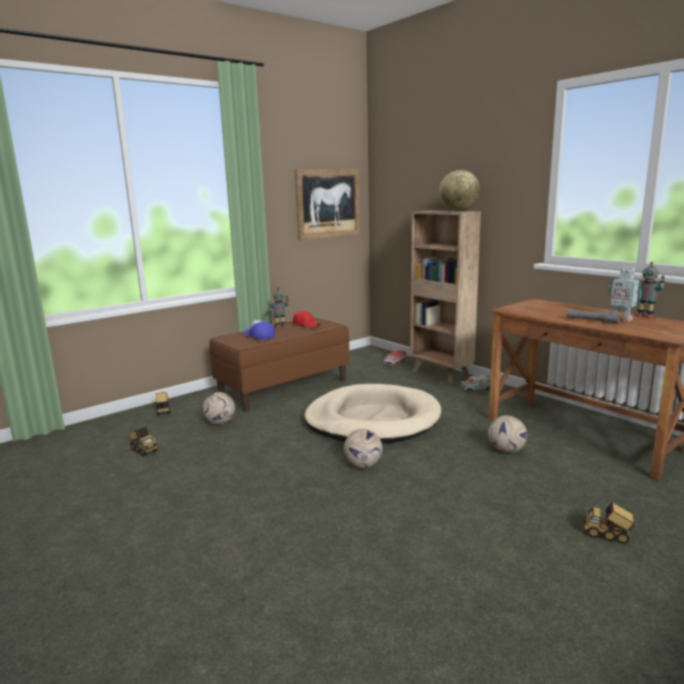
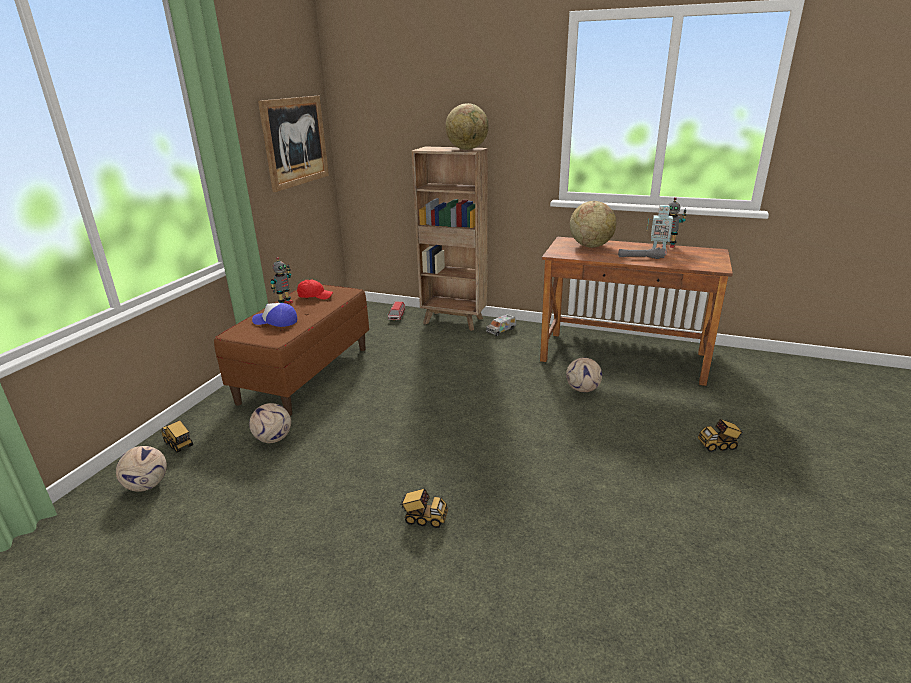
camera: 30 degrees left, 10 degrees up
(143, 450) = (211, 506): toy truck -> toy truck (424, 519)
(362, 465) = (479, 444): football -> football (147, 486)
(372, 420) = (438, 389): beige dog bed -> none
(554, 307) = (590, 246): none -> globe

